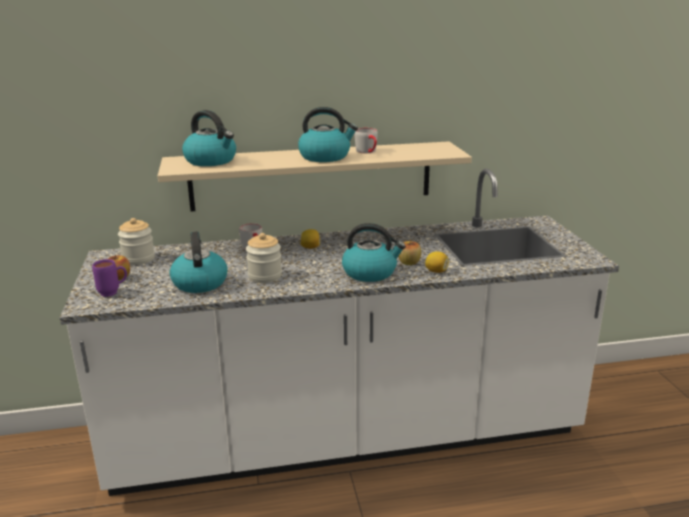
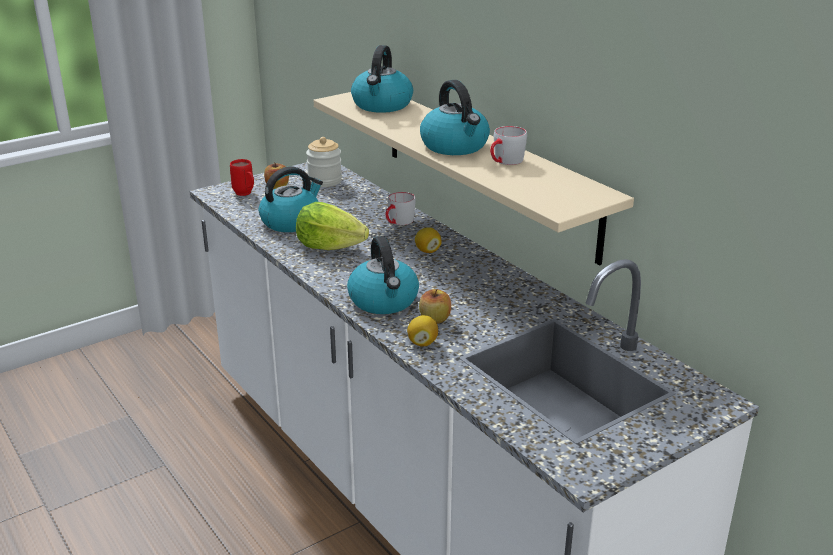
camera: 65 degrees right, 5 degrees up
(113, 293) = (245, 194): purple mug -> red mug
(265, 276) = (329, 247): jar -> lettuce

